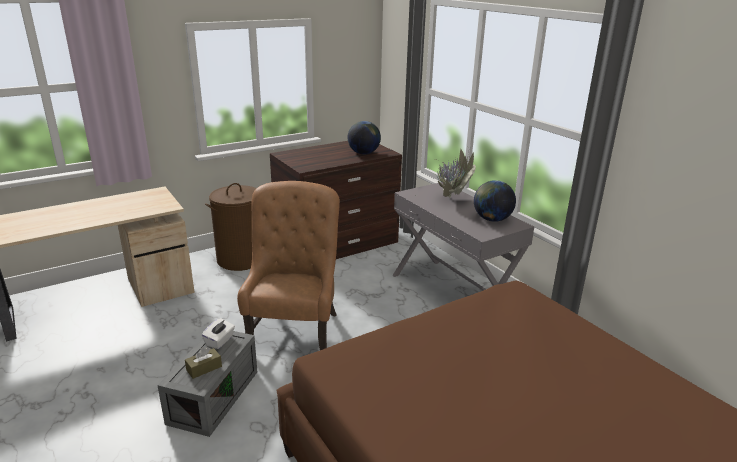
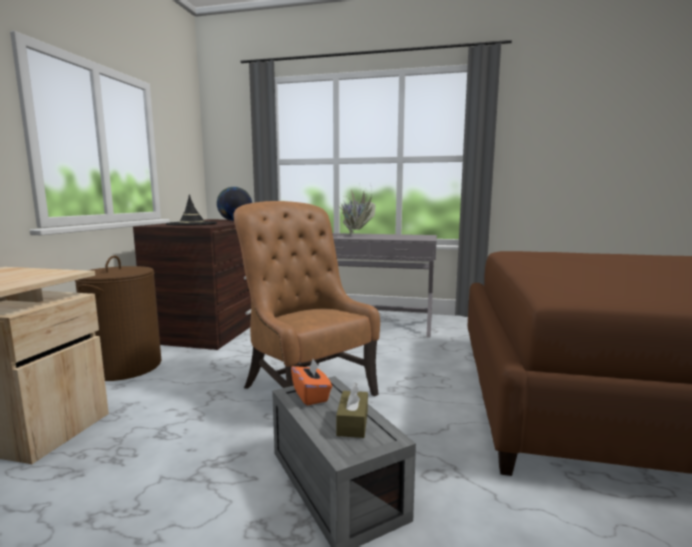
camera: 45 degrees left, 15 degrees down
(220, 341) = (311, 395): white tissue box -> orange tissue box
(313, 156) = (192, 224): none -> black hat
(492, 219) = (407, 236): globe -> none

